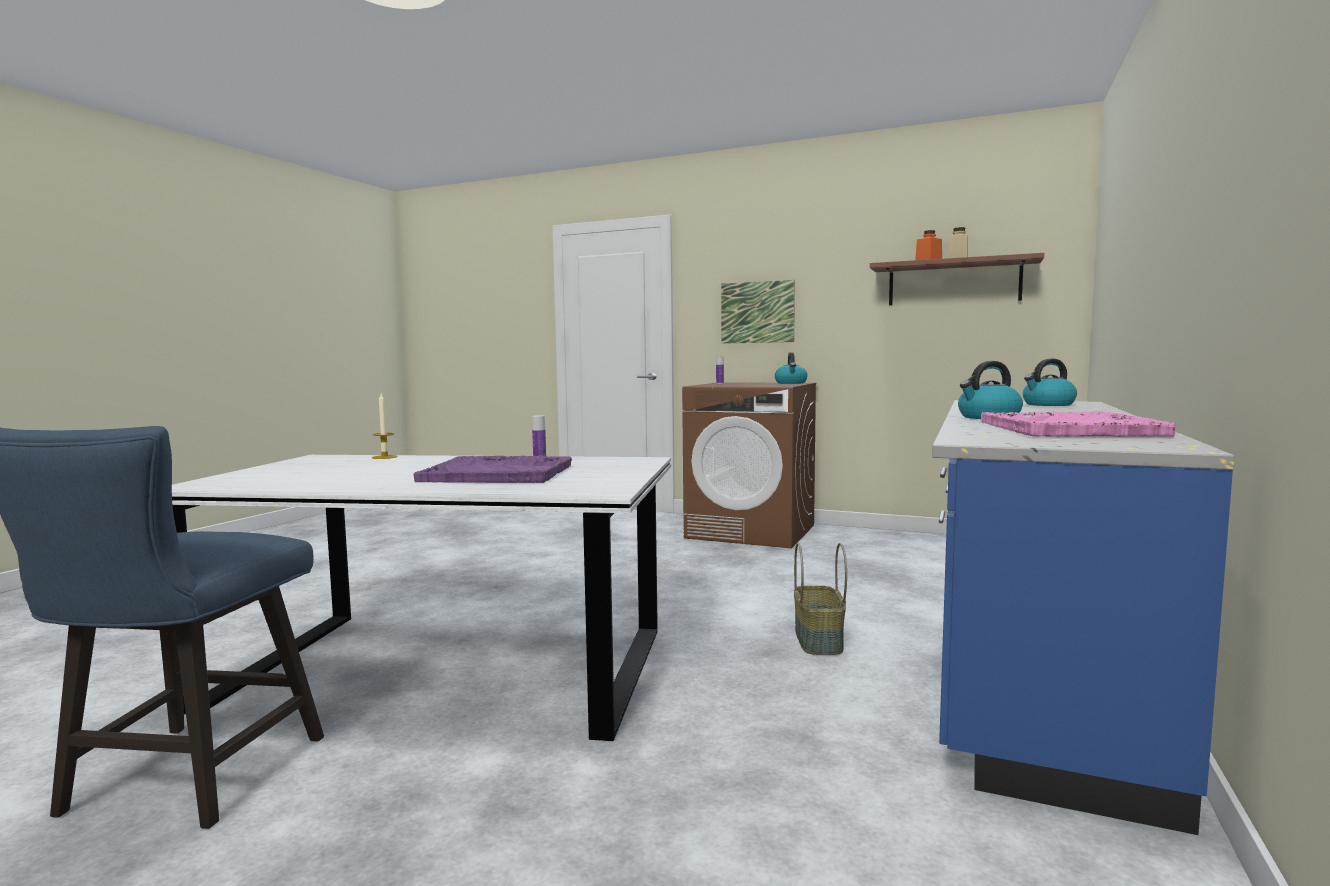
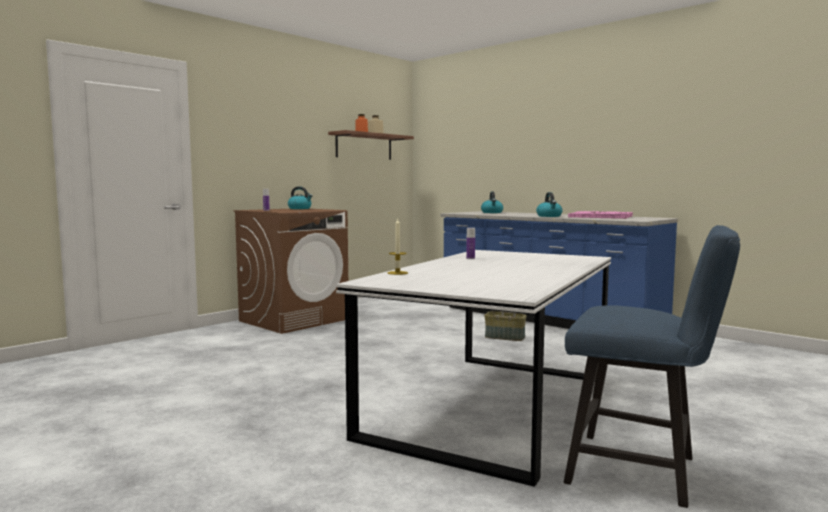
camera: 70 degrees left, 0 degrees up
(499, 473) = (516, 262): purple tray -> none
(757, 312) = (259, 155): picture -> none

